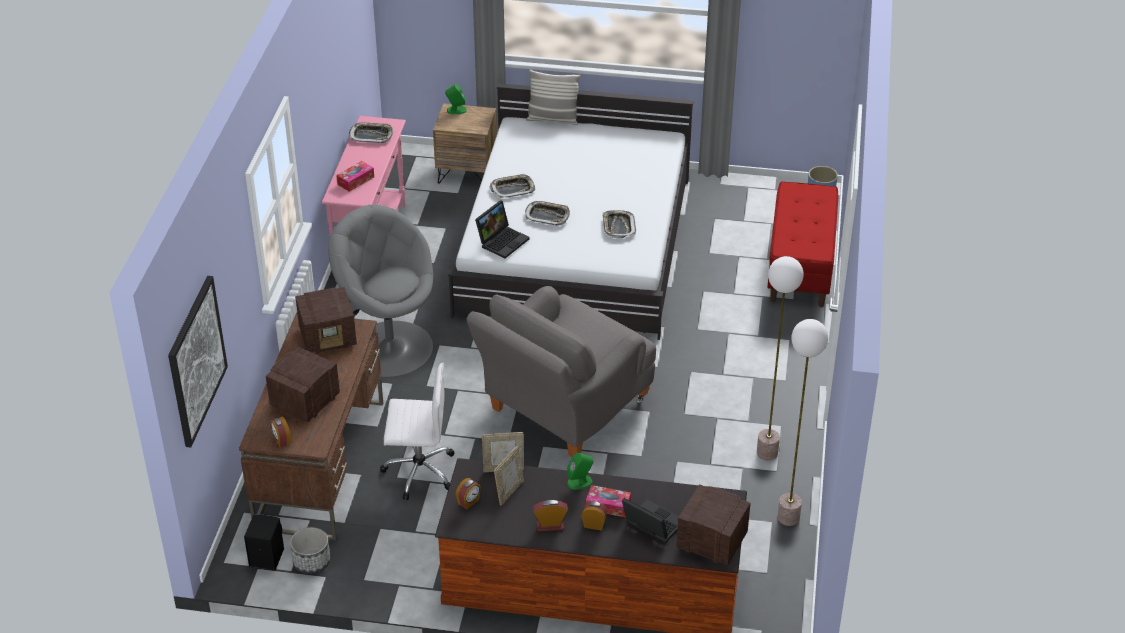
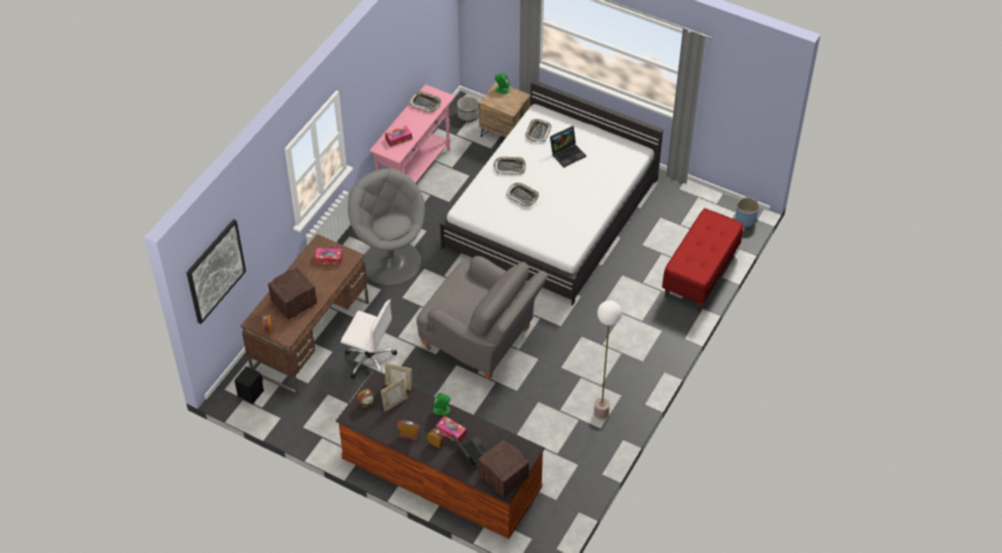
camera: 20 degrees right, 10 degrees up
(311, 562) = (276, 405): planter -> planter (468, 116)
(329, 337) = (329, 259): radio -> tissue box
(502, 240) = (483, 208): laptop -> laptop (567, 153)
(552, 119) = (565, 114): pillow -> none
(562, 409) = (482, 341): grey armchair -> grey armchair turned 120 degrees counterclockwise
(618, 226) = (567, 217): tray -> tray (538, 132)
(788, 518) = (590, 465): floor lamp -> none

